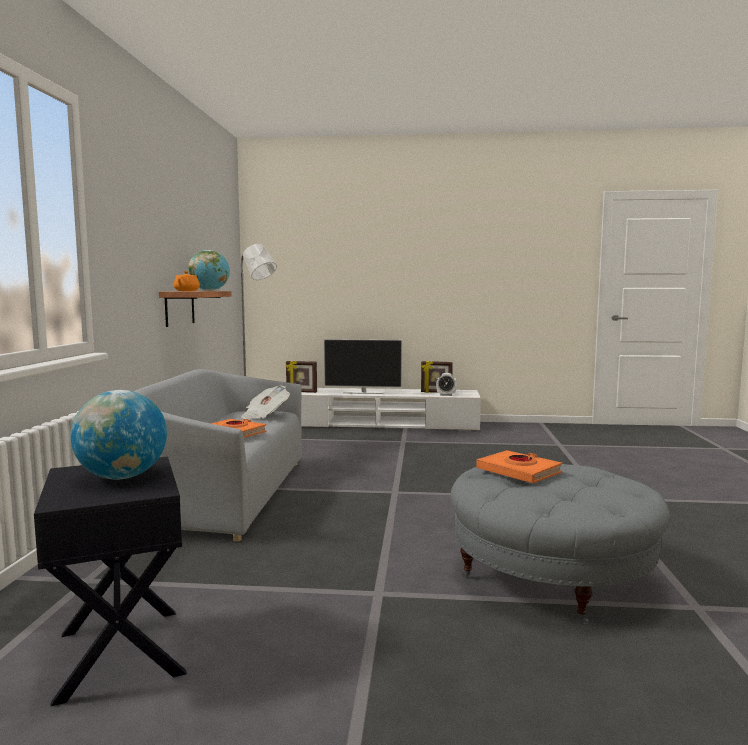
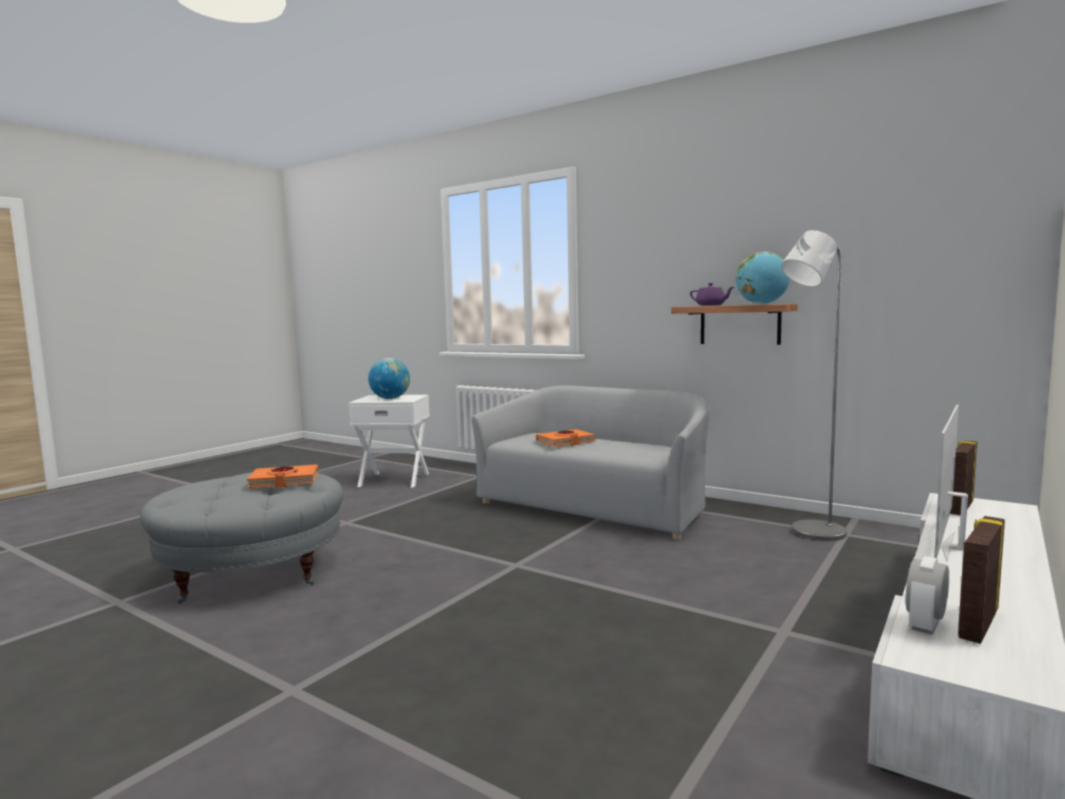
camera: 120 degrees right, 0 degrees up
(118, 653) = (394, 479): black side table -> white side table
(187, 291) = (711, 305): orange teapot -> purple teapot
(265, 415) = (637, 452): newspaper -> none

